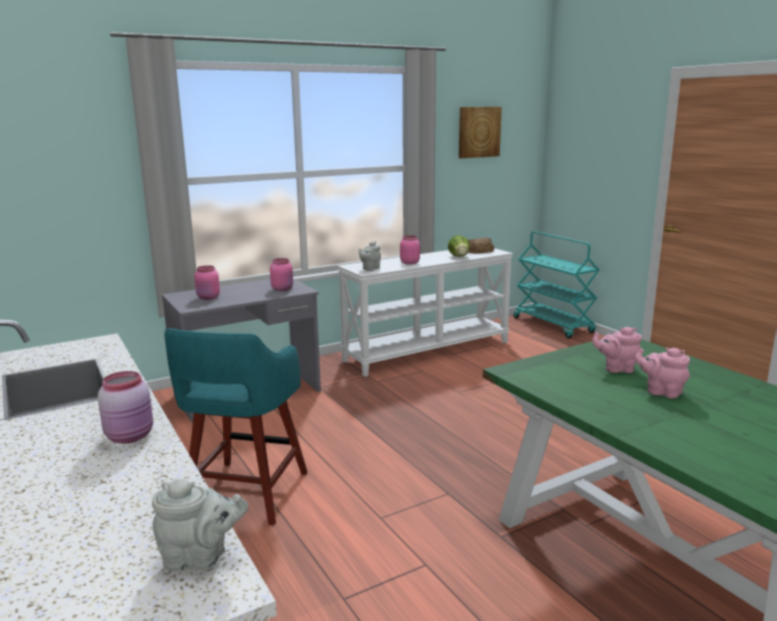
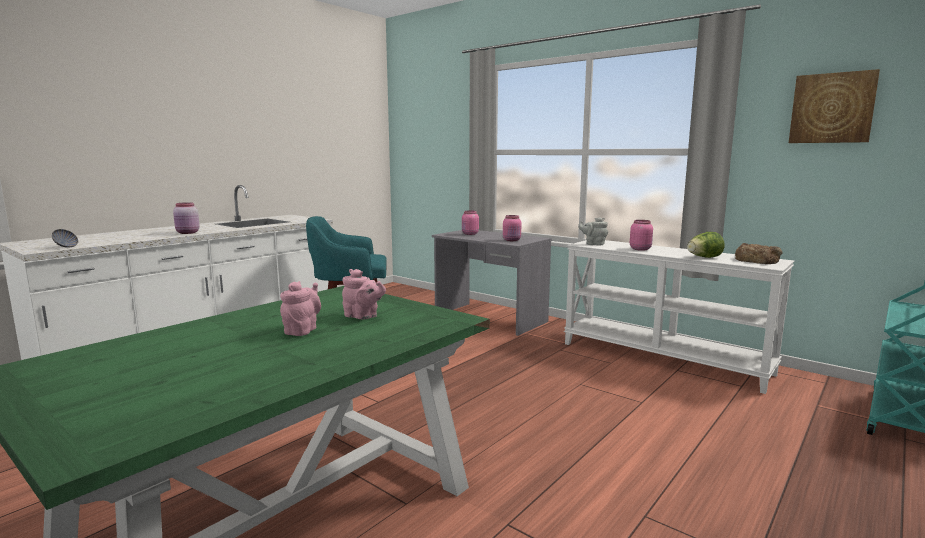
camera: 70 degrees right, 5 degrees down
(200, 557) = (66, 247): grey teapot -> bowl
(616, 369) = (363, 316): pink teapot -> pink teapot turned 135 degrees clockwise

